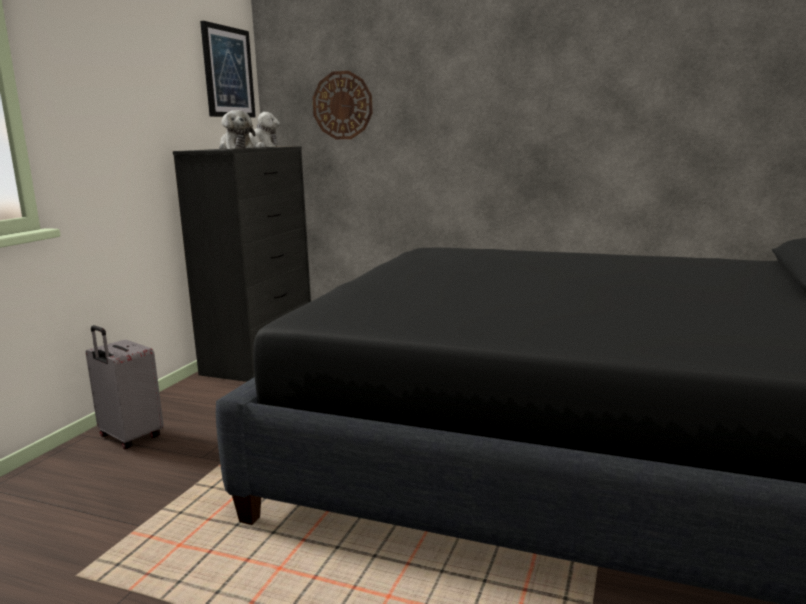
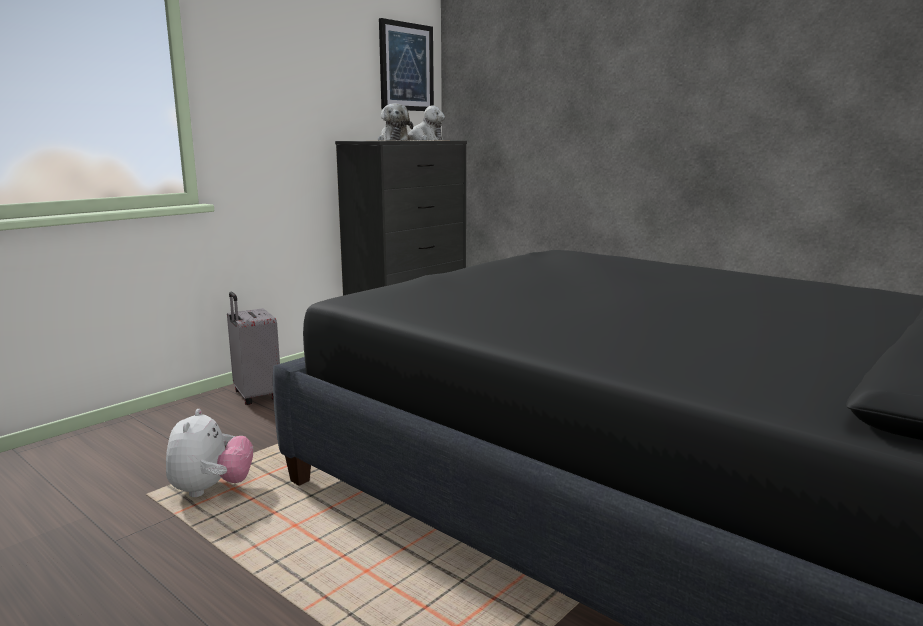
camera: 20 degrees right, 0 degrees up
(153, 552) = (211, 489): none -> plush toy
(342, 105) = (513, 100): wall clock -> none

